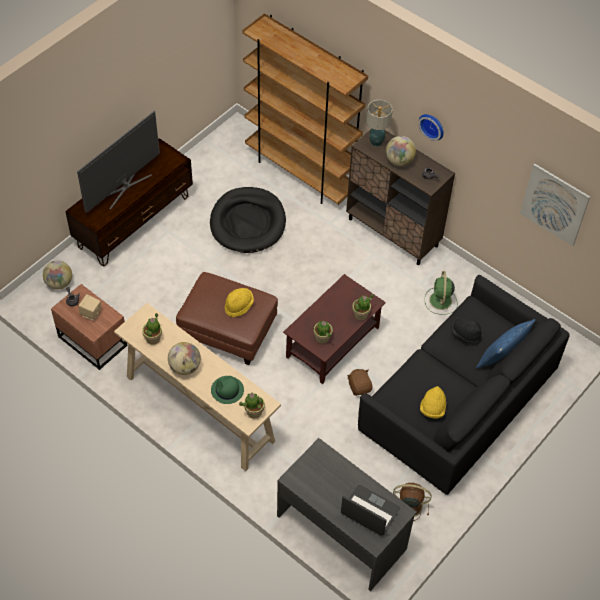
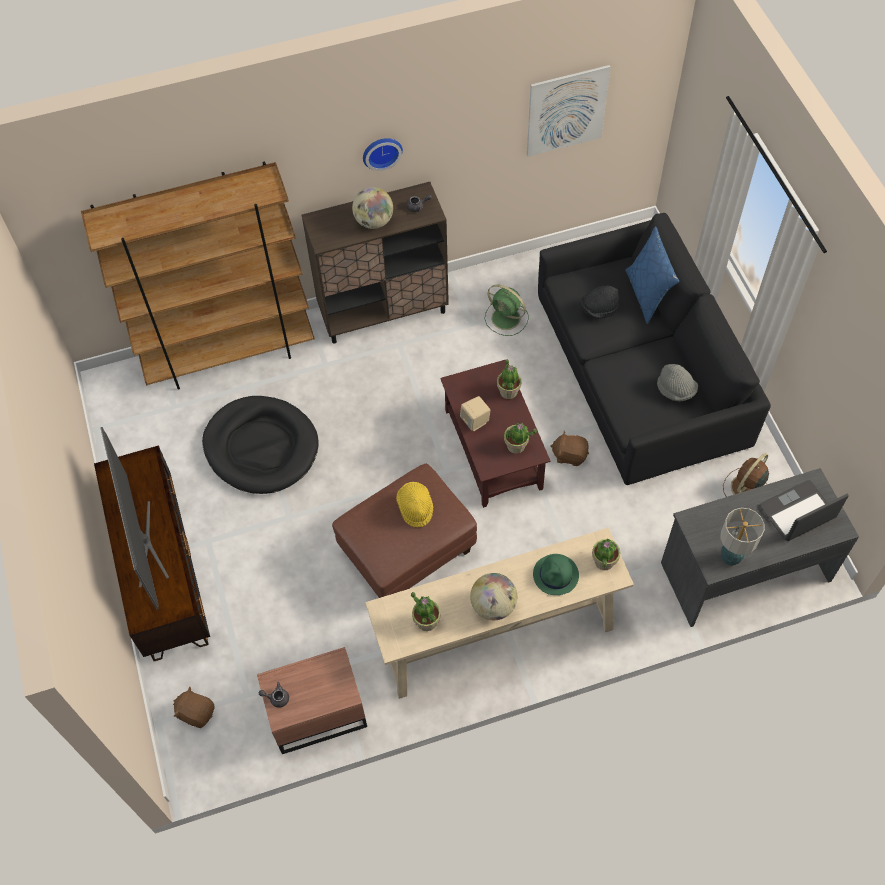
camera: 55 degrees left, 5 degrees up
(59, 283) = (196, 712): globe -> brown plush toy
(91, 314) = (315, 684): beige speaker -> beige speaker (475, 421)
(376, 142) = (328, 228): table lamp -> table lamp (730, 558)
(432, 409) = (675, 390): yellow hat -> grey hat

